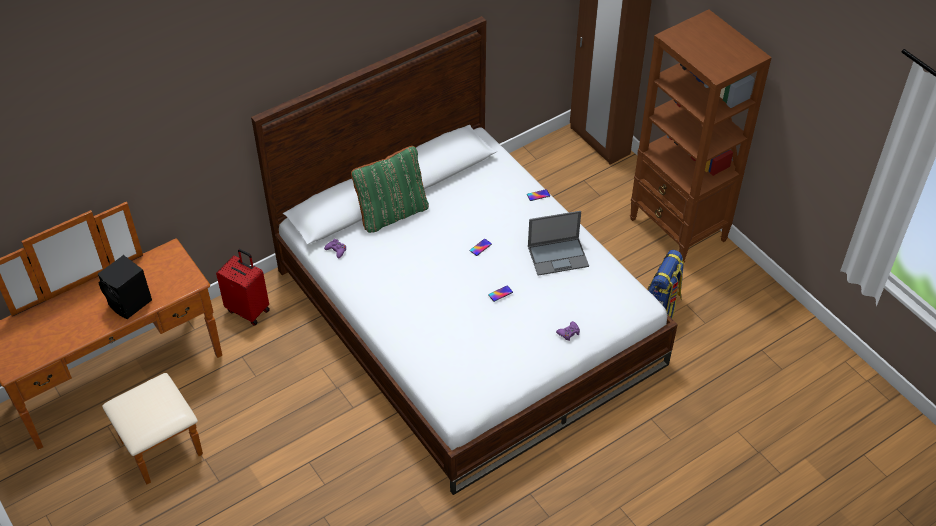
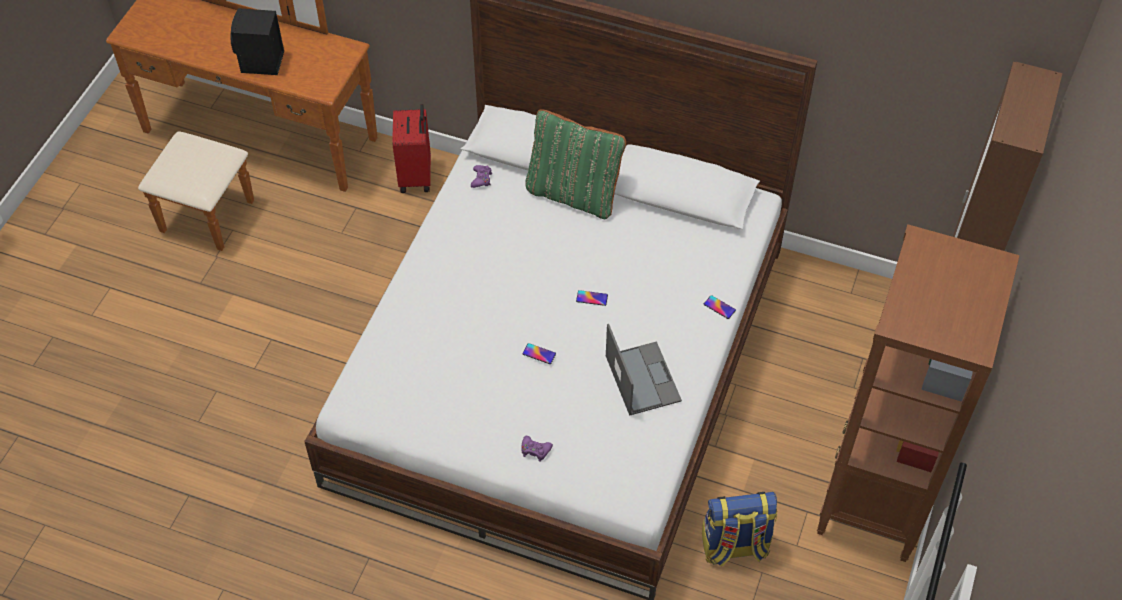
camera: 55 degrees right, 5 degrees up
(558, 256) = (642, 378): laptop -> laptop turned 150 degrees counterclockwise

